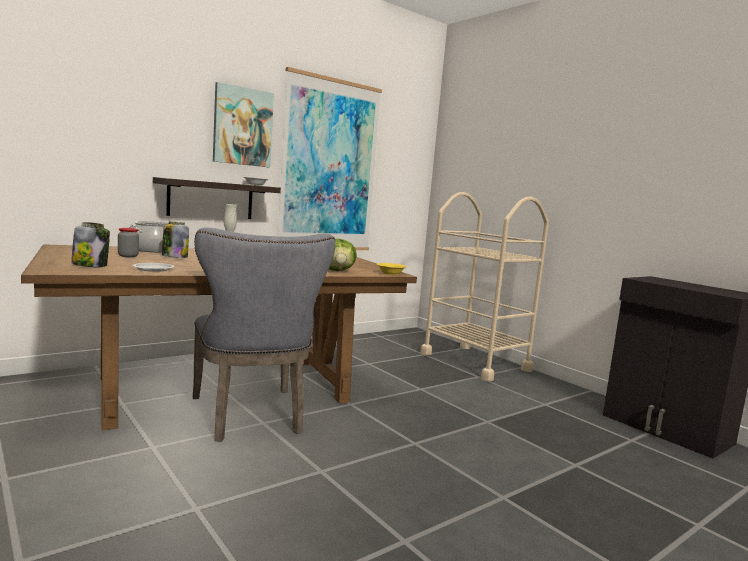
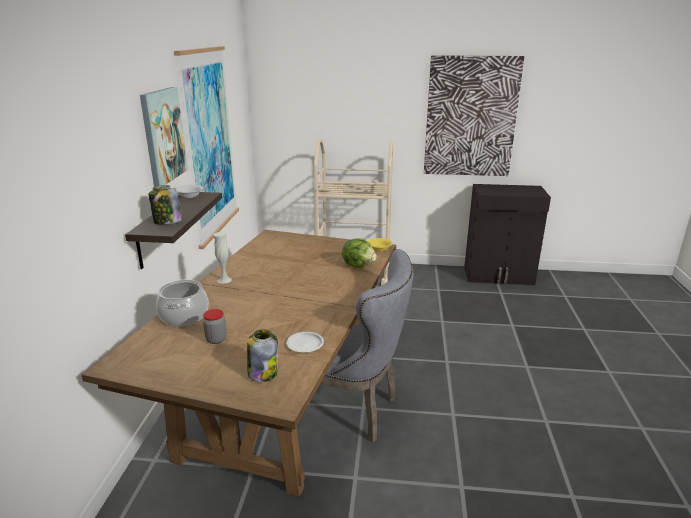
camera: 45 degrees left, 15 degrees up
(174, 257) = (240, 316): jar -> jar (167, 222)
(657, 179) = (470, 117): none -> picture

